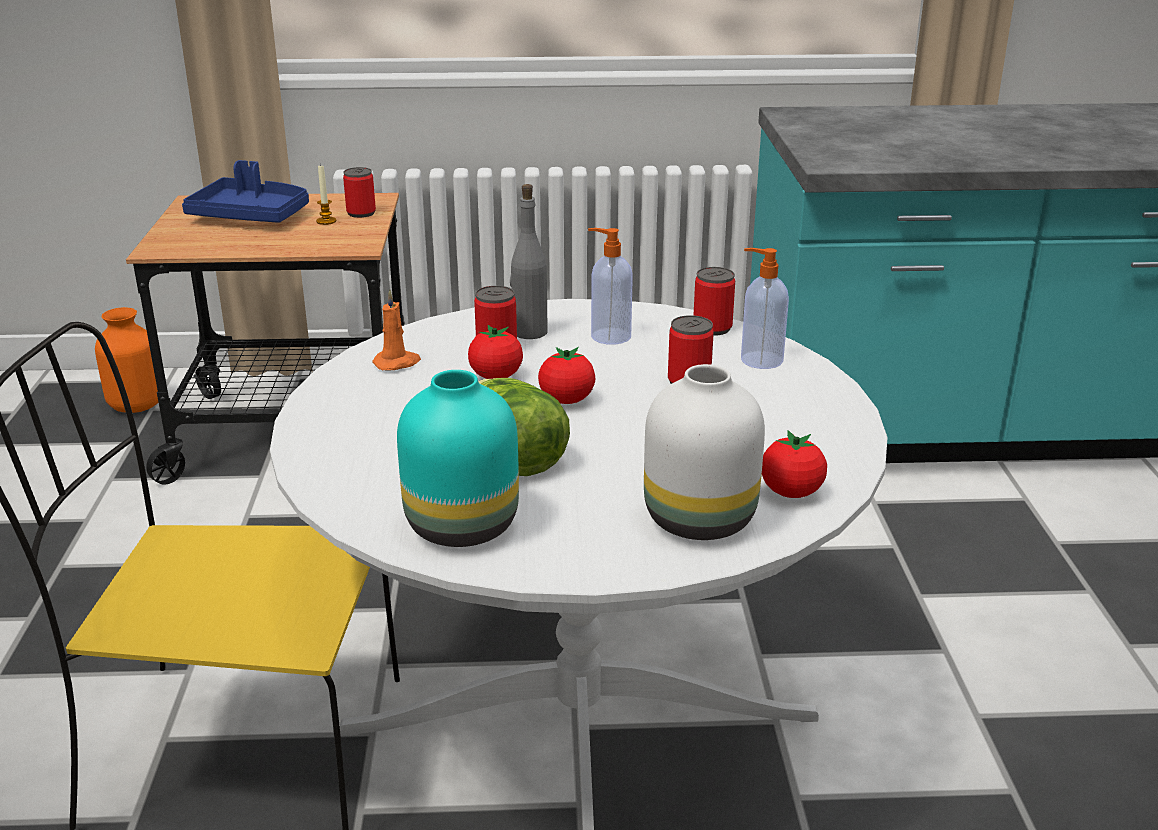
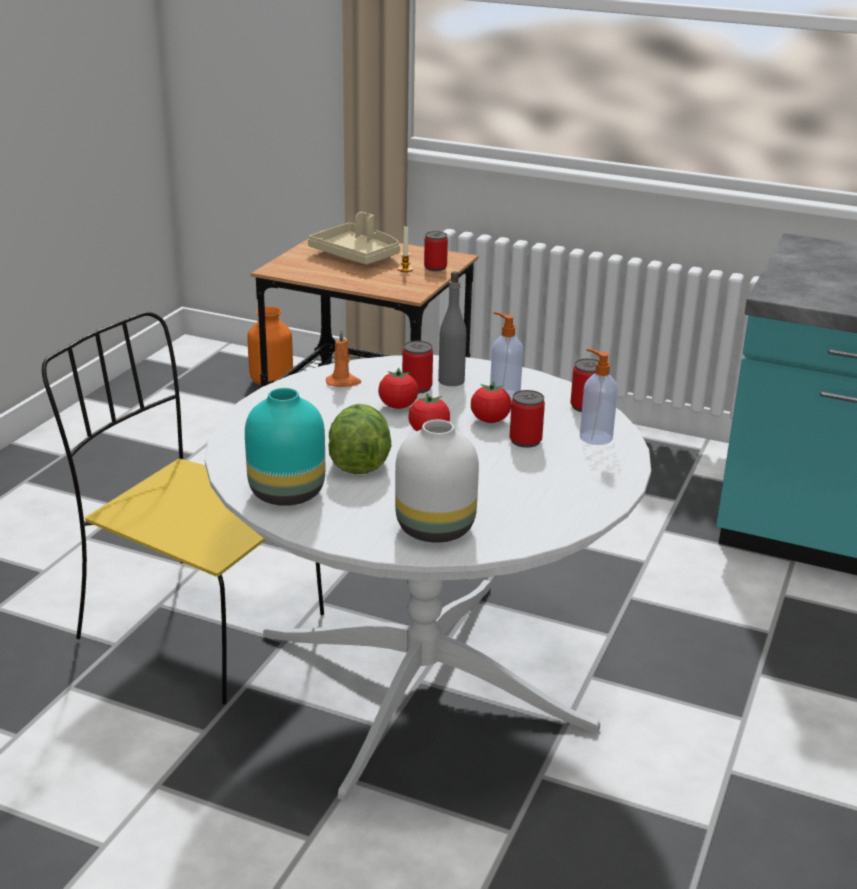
camera: 25 degrees right, 0 degrees up
(251, 216) = (357, 255): blue tray -> beige tray
(791, 492) = (514, 528): tomato -> tomato (490, 420)

